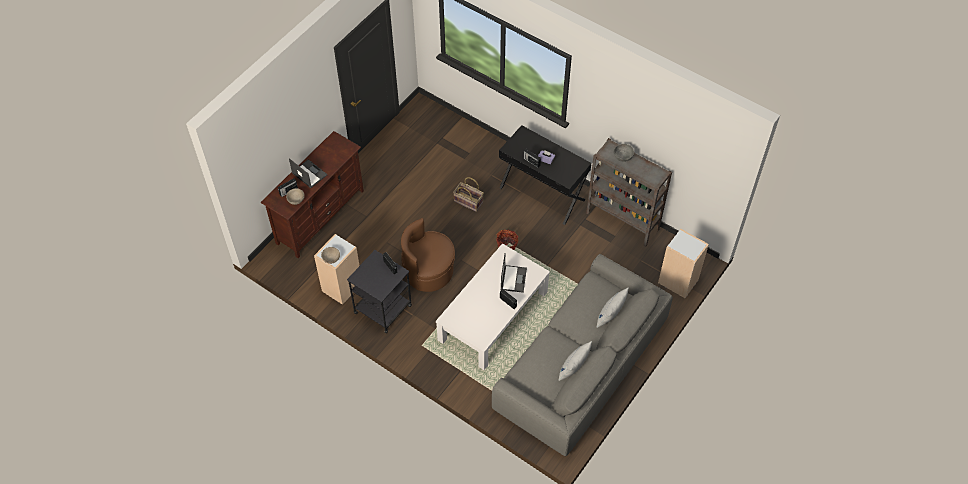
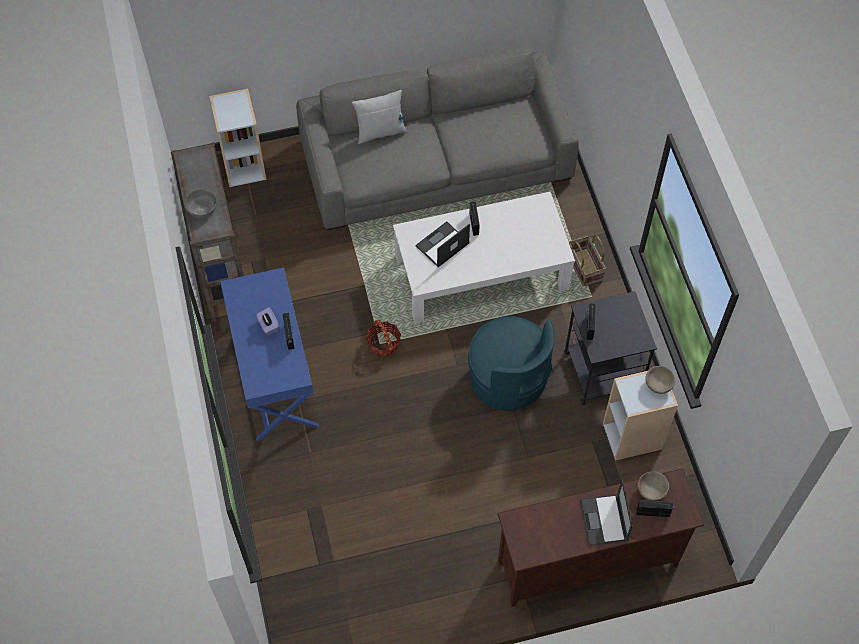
camera: 140 degrees left, 5 degrees up
(429, 271) = (508, 378): brown armchair -> turquoise armchair
(469, 201) = (374, 436): basket -> basket (584, 267)
(542, 193) = (274, 378): black console table -> blue console table
(573, 369) = (473, 111): grey pillow -> none

